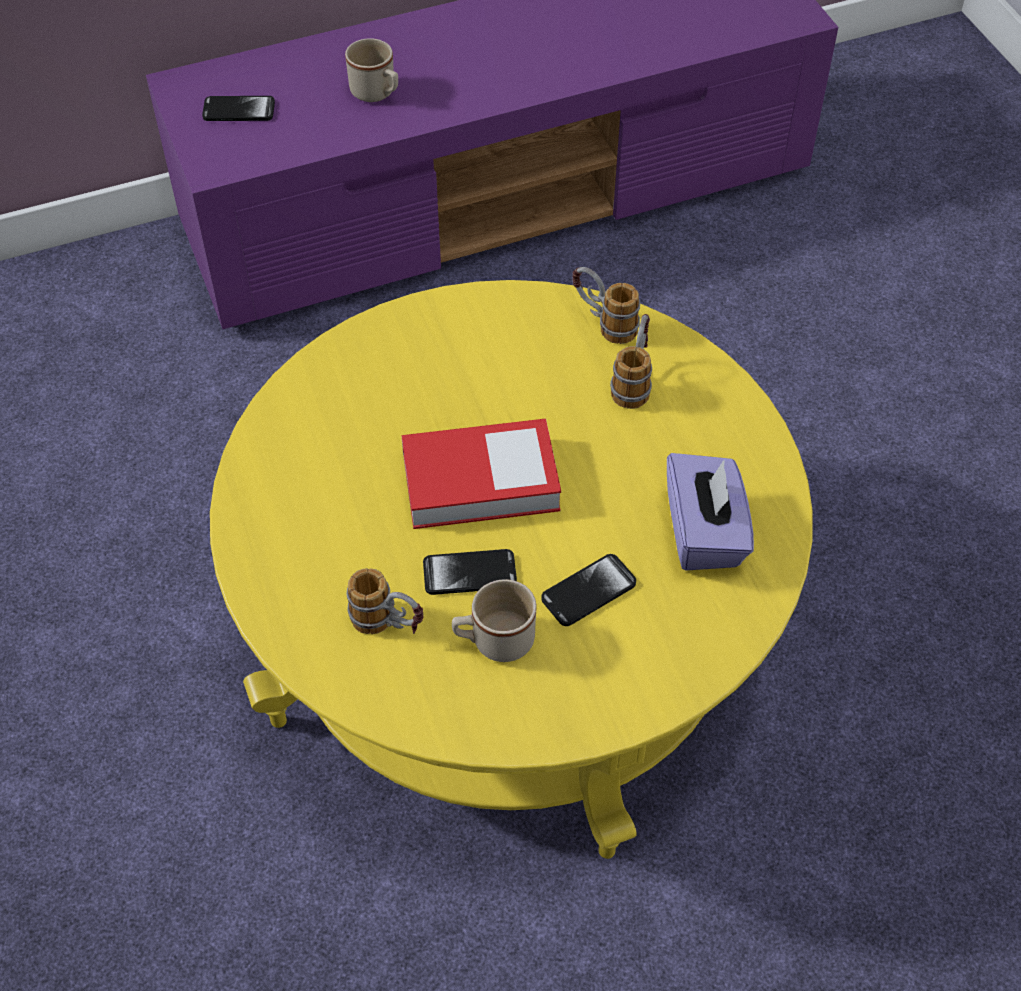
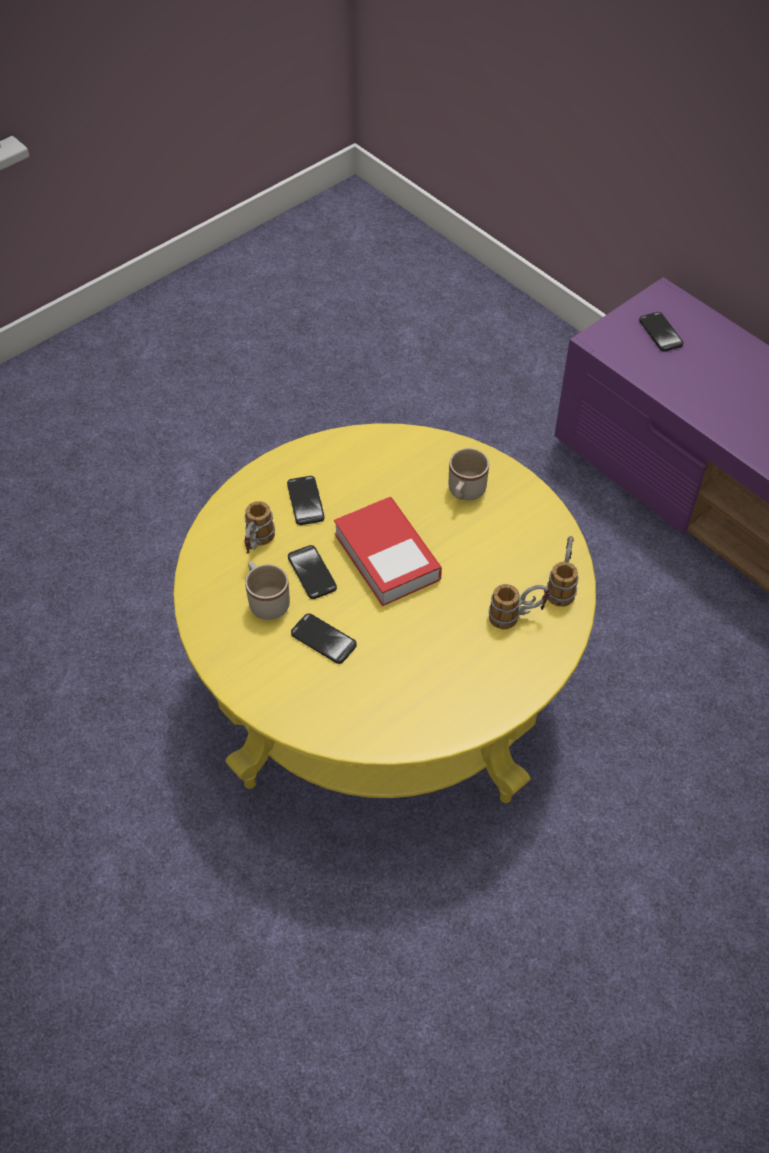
camera: 70 degrees right, 0 degrees up
(337, 546) = (305, 501): none -> phone
(377, 93) = (728, 396): beige mug -> beige mug (464, 493)
(704, 533) = (399, 693): purple tissue box -> none

